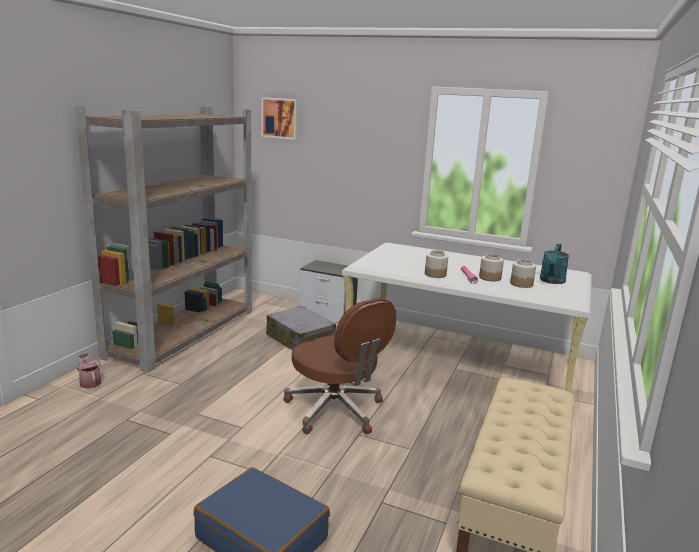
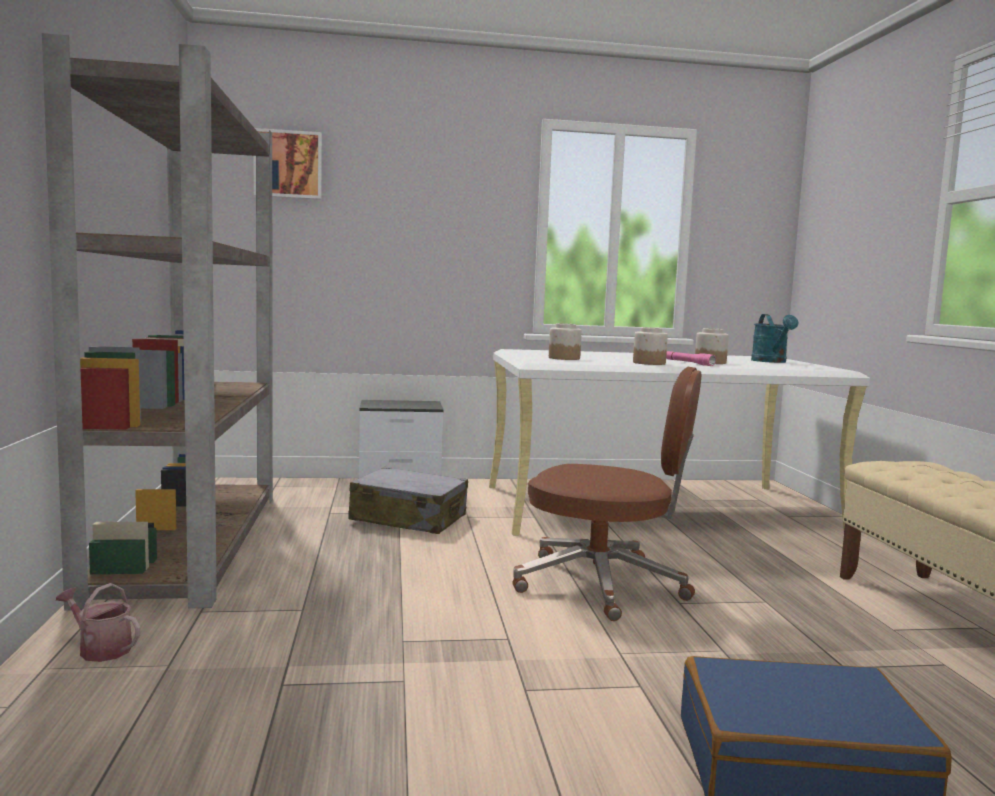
camera: 30 degrees left, 10 degrees down
(521, 284) = (754, 364): jar -> jar (564, 358)

